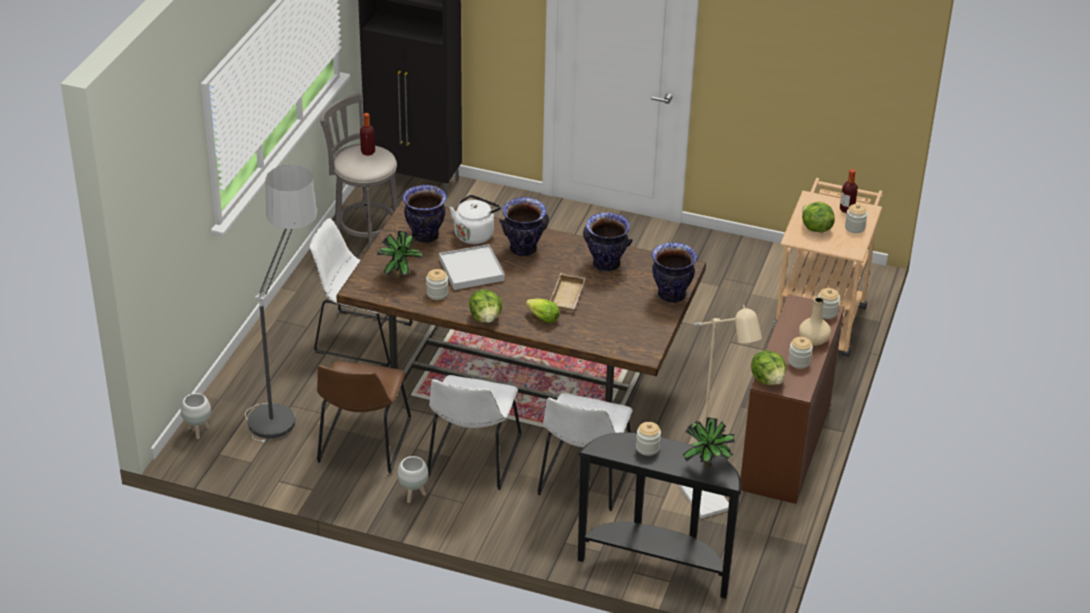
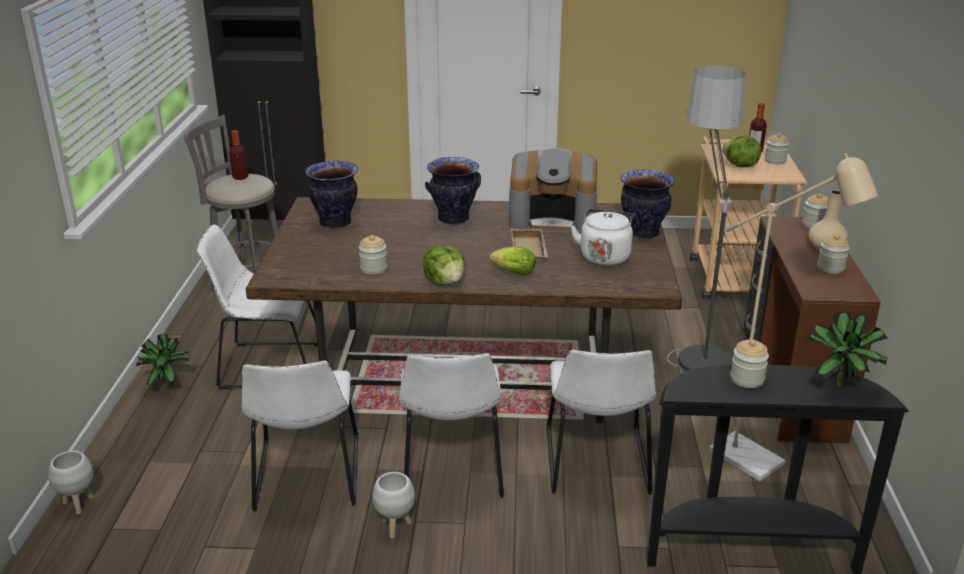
camera: 15 degrees left, 10 degrees down
(285, 400) = (192, 445): floor lamp -> floor lamp (695, 343)
(363, 444) = (307, 477): brown chair -> white chair
(400, 275) = (320, 258): potted plant -> potted plant (167, 385)
(471, 270) = (404, 243): white tray -> none
(475, 234) = (392, 214): white kettle -> white kettle (604, 256)
(606, 264) = (553, 218): vase -> coffee machine
(768, 380) = (814, 289): lettuce -> none

